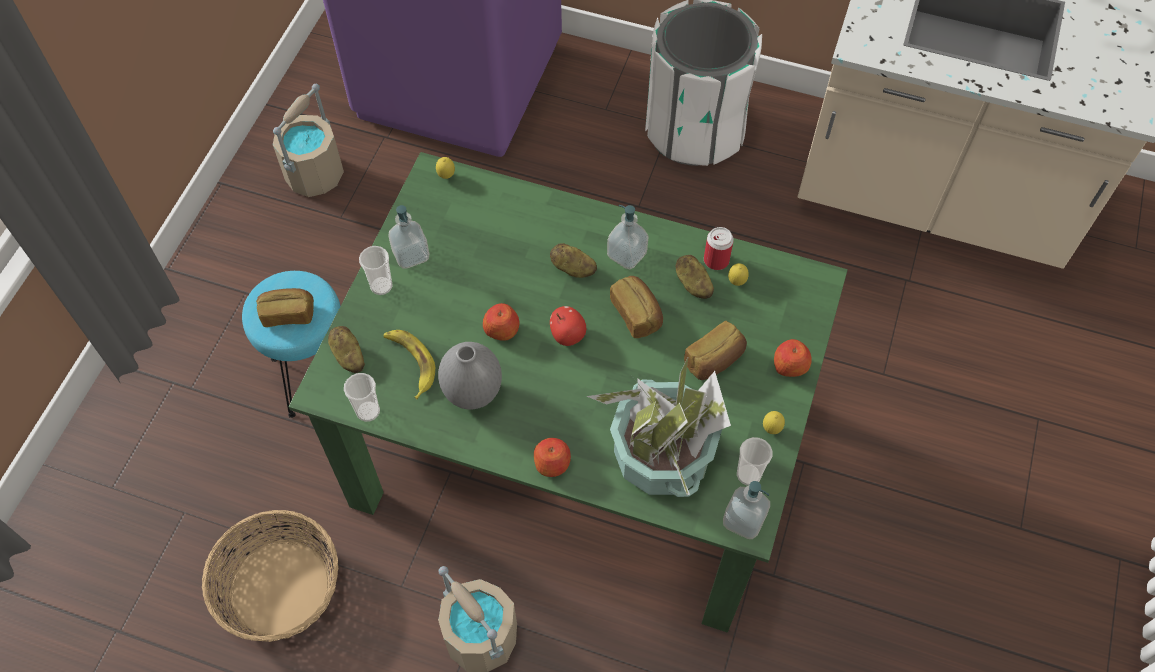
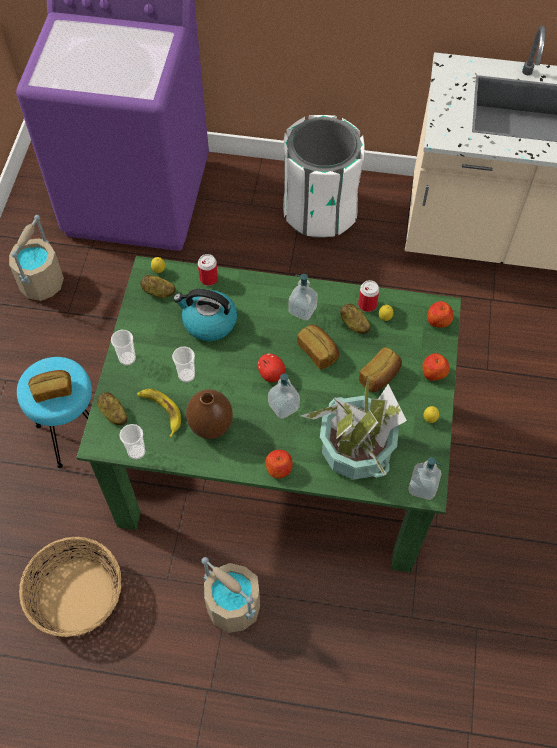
camera: 10 degrees left, 0 degrees up
(411, 255) = (144, 332): soap dispenser -> soap dispenser (283, 406)
(473, 393) = (211, 426): grey vase -> brown vase
(498, 253) = (208, 322): none -> kettle
(502, 330) = (222, 377): apple -> apple (438, 320)
(510, 195) = (208, 278): none -> can
(572, 269) = (265, 326): potato -> potato (158, 292)
(748, 475) = (420, 454): cup -> cup (186, 375)

